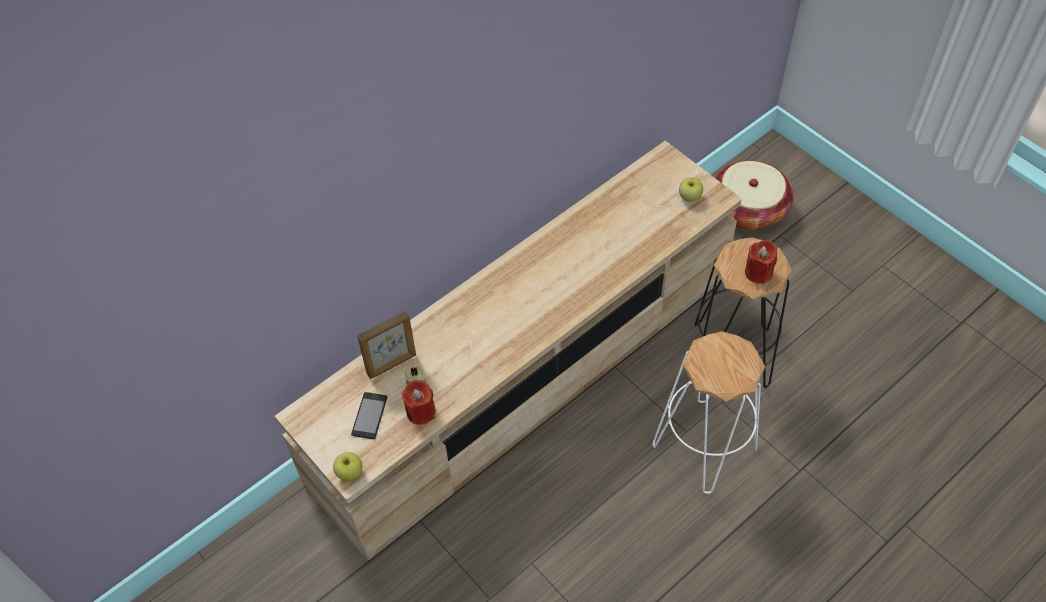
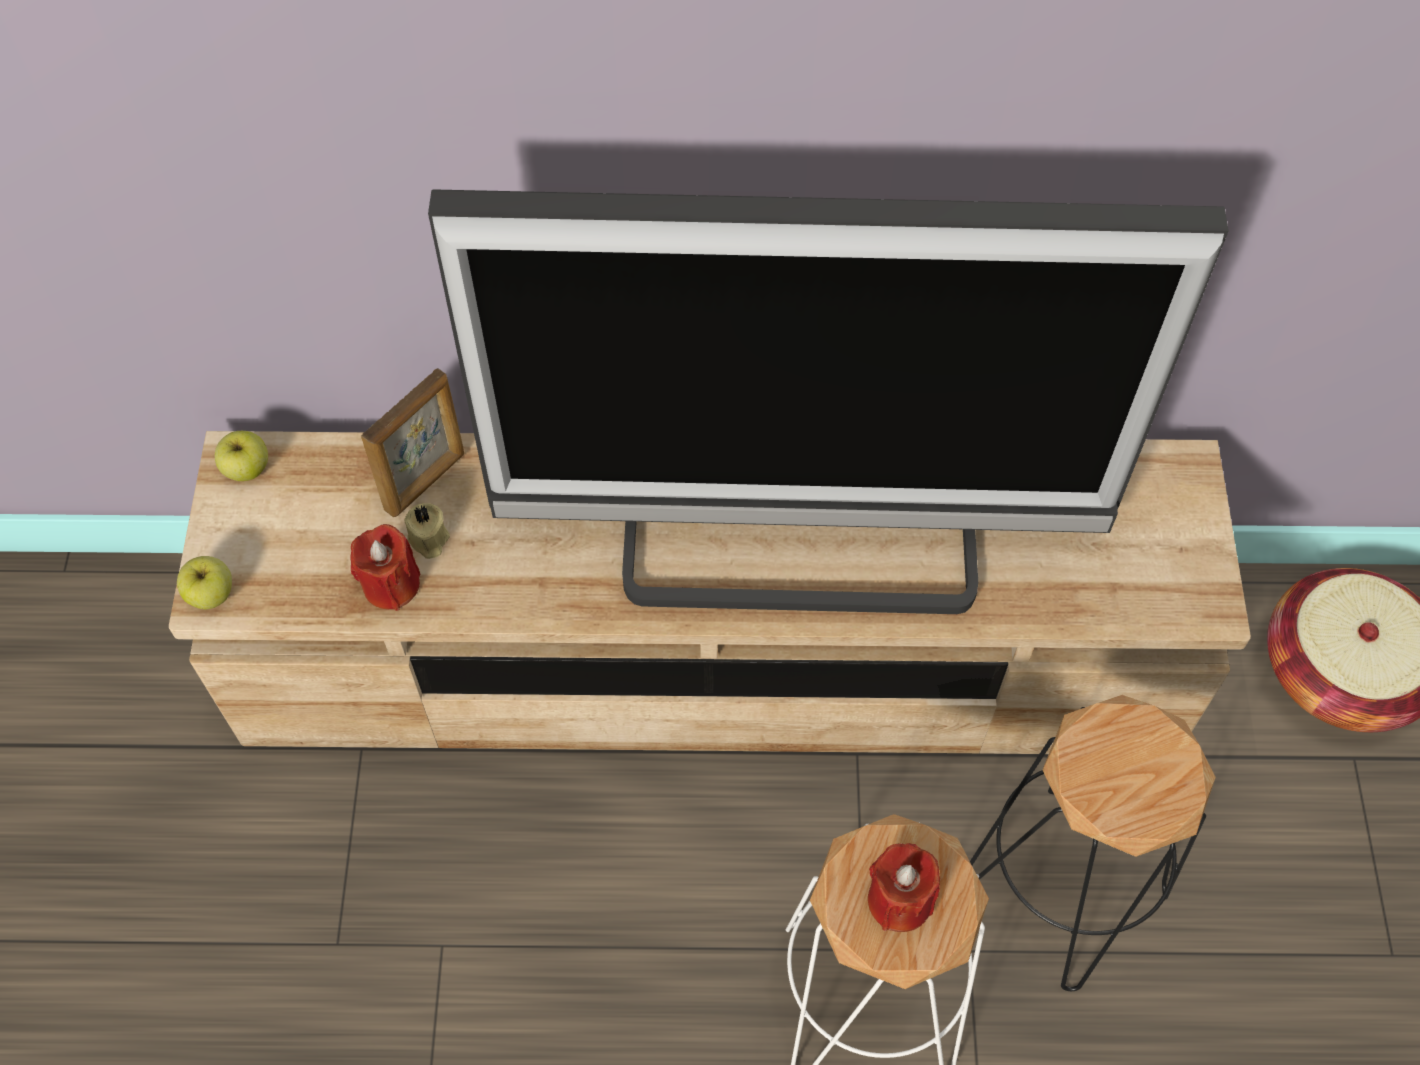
camera: 40 degrees right, 5 degrees up
(369, 416) = (320, 533): phone -> none
(392, 365) = (426, 482): picture frame -> picture frame turned 60 degrees counterclockwise
(560, 279) = (801, 543): none -> television
(689, 197) = (1158, 567): apple -> apple (247, 468)
(758, 272) = (1126, 790): red candle -> red candle (899, 900)

